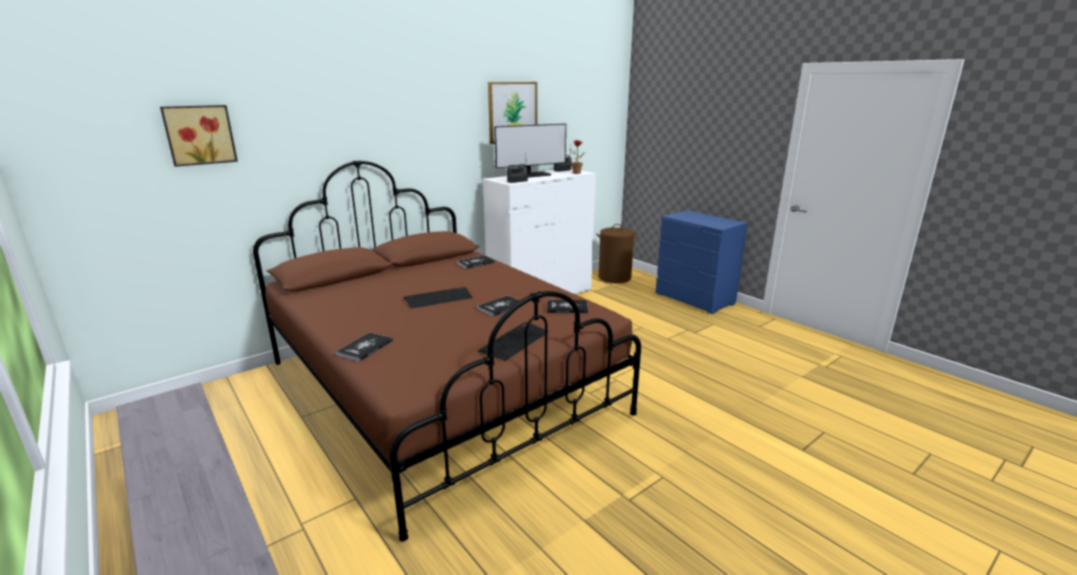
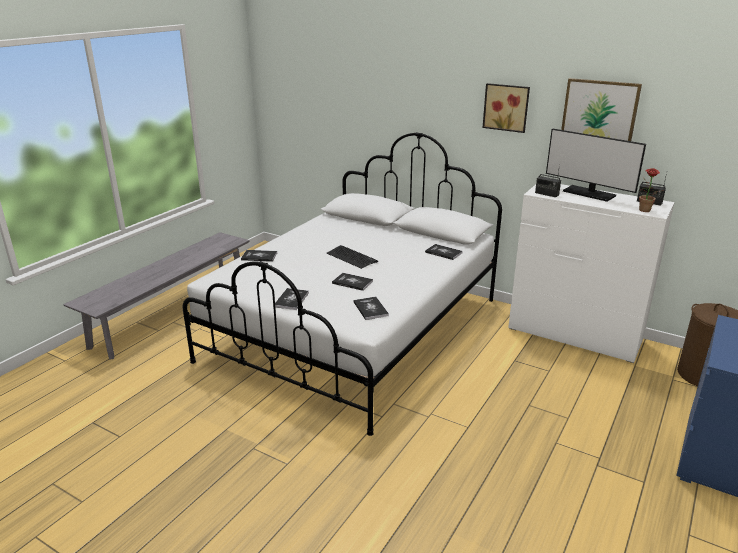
camera: 70 degrees right, 5 degrees up
(199, 135) = (328, 93): picture -> picture (506, 107)
(441, 387) = (355, 329): brown bed -> white bed
(514, 342) = (291, 300): keyboard -> book

